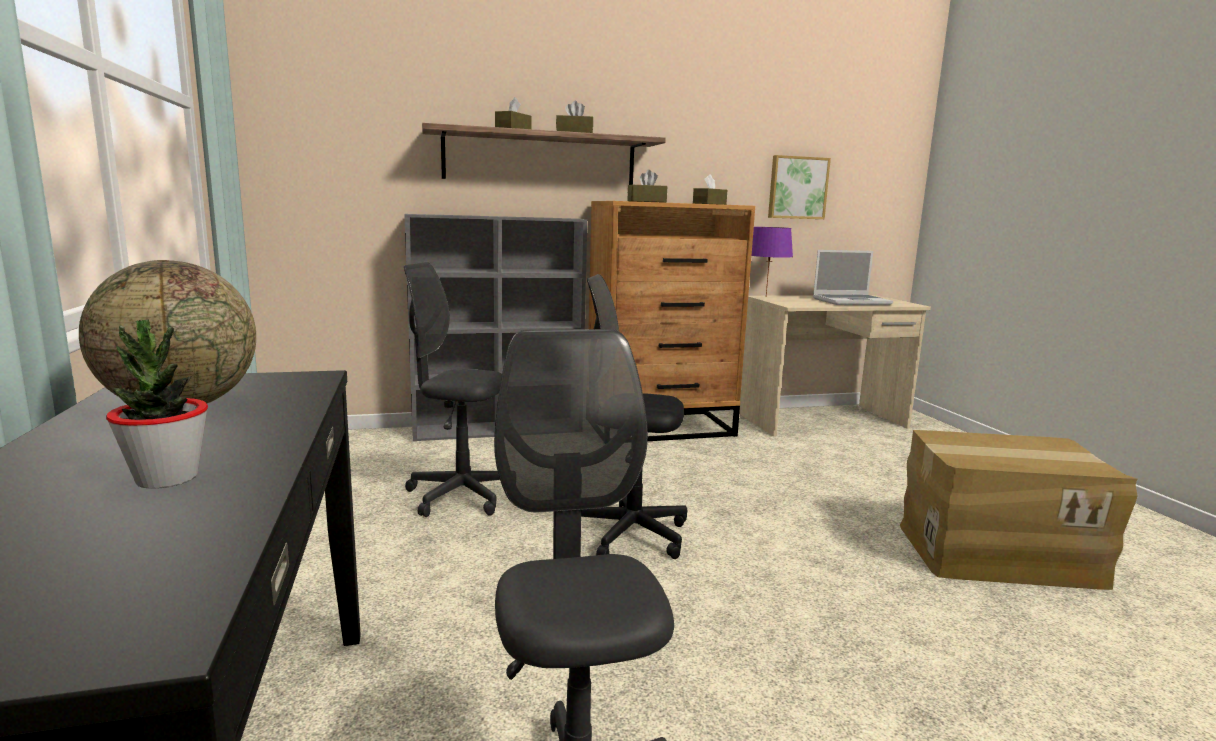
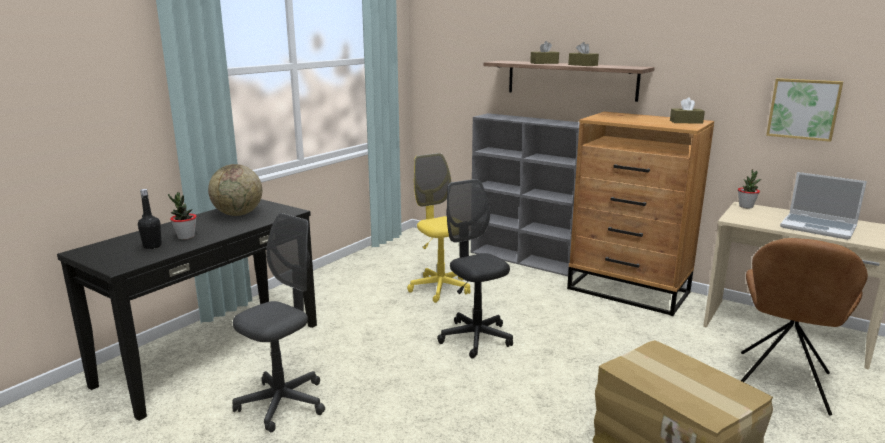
camera: 50 degrees right, 5 degrees up
(105, 533) = (152, 246): none -> black bottle
(460, 496) = (440, 288): grey office chair -> yellow office chair
(646, 201) = (618, 119): brown tissue box -> none
(766, 297) = (746, 206): purple table lamp -> potted plant
(904, 459) = (782, 384): none -> brown chair

